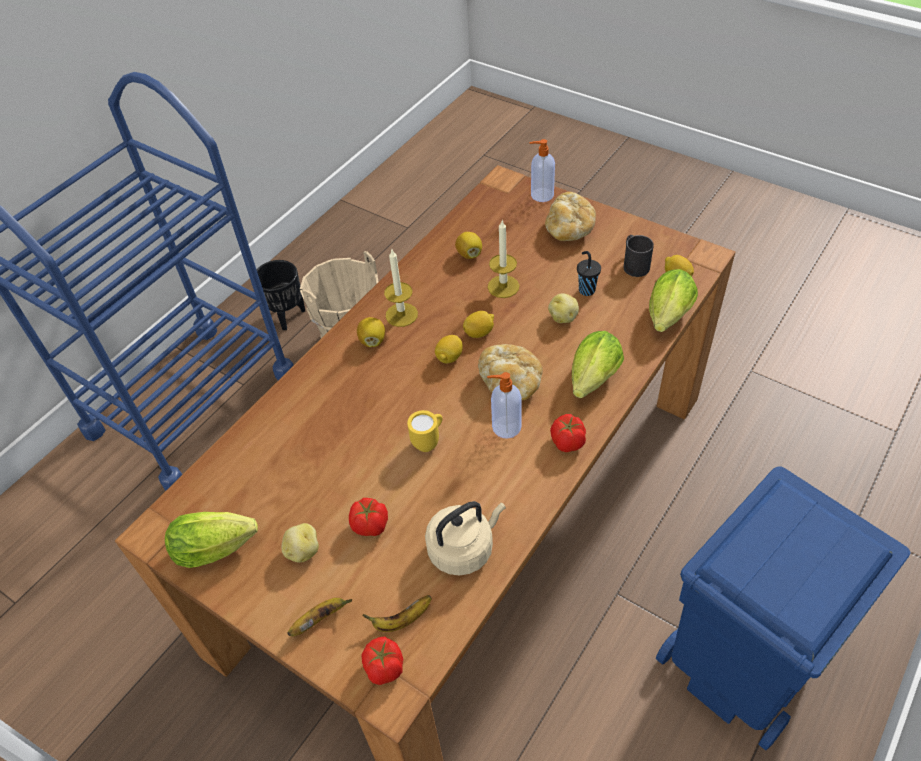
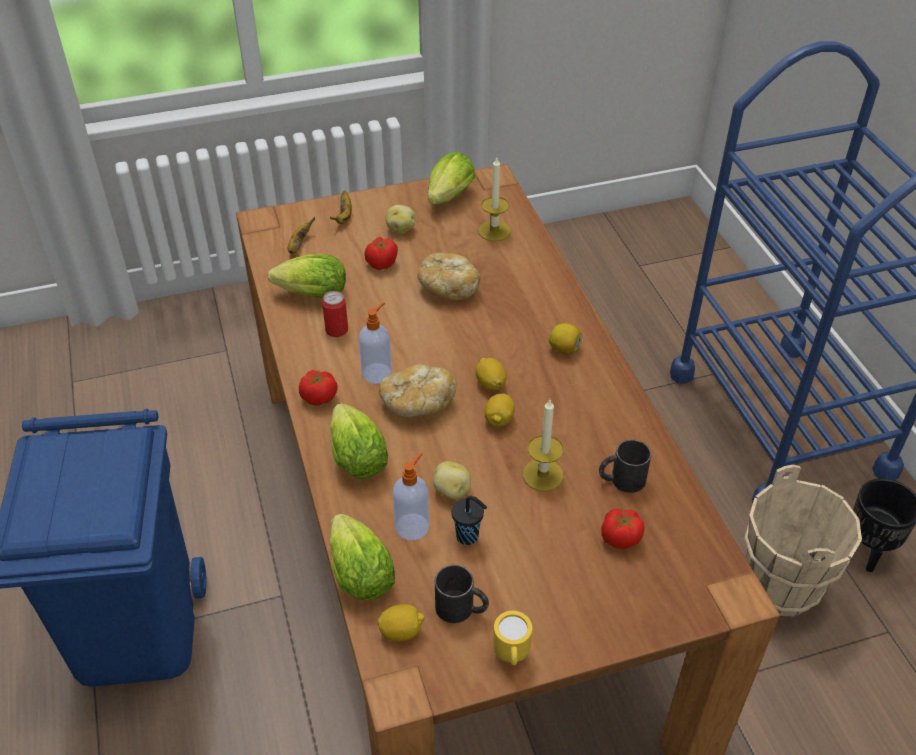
camera: 125 degrees right, 5 degrees down
(384, 668) = (280, 225): tomato -> tomato (620, 538)
(401, 315) = (579, 383): candle -> candle (494, 231)
(429, 441) = (416, 325): yellow mug -> yellow mug (511, 657)
(463, 548) = (308, 294): beige kettle -> lettuce
(469, 254) = (621, 480): lemon -> black mug
(486, 490) = (337, 330): none -> can
(541, 195) = (671, 614): soap dispenser -> soap dispenser (413, 526)
(569, 229) = (579, 594): bread -> bread (448, 288)

